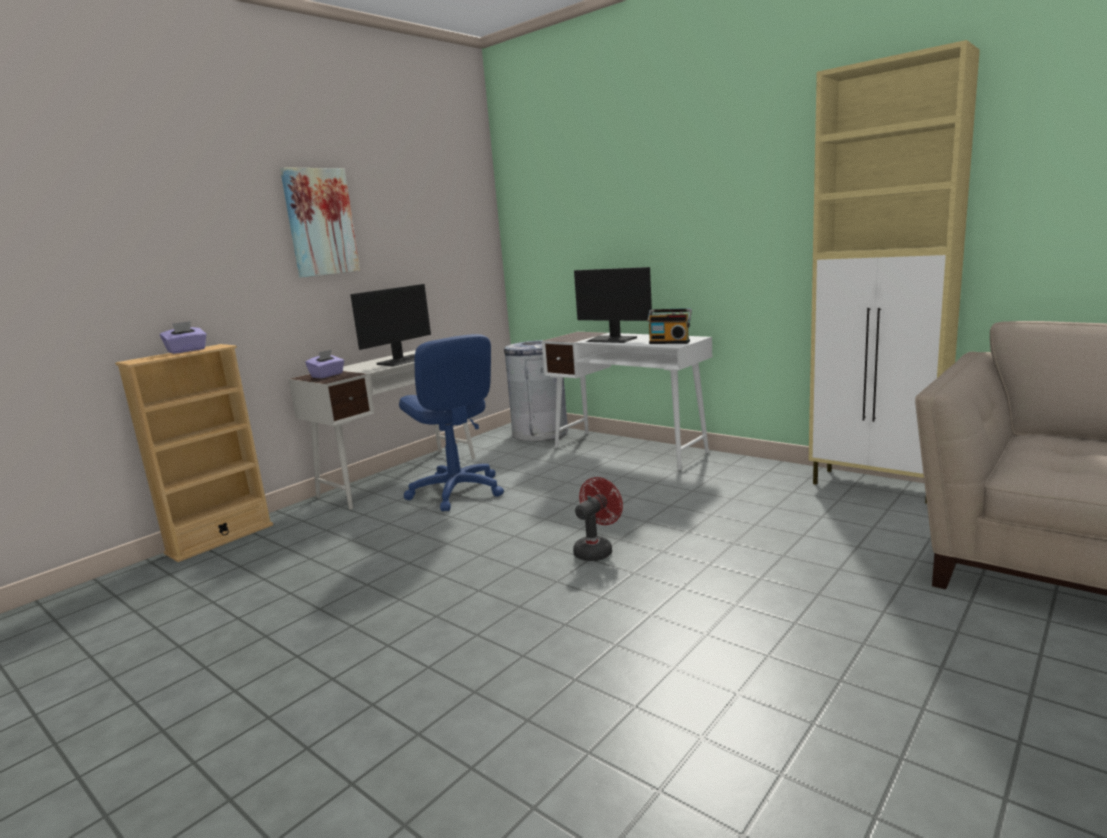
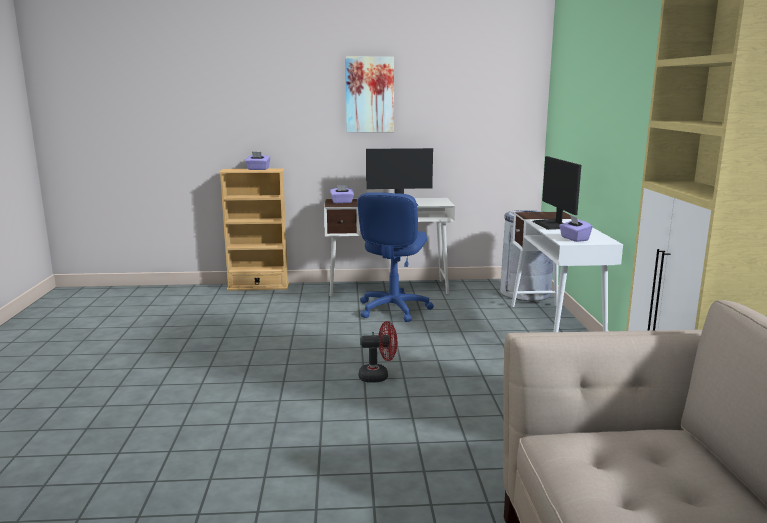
camera: 45 degrees right, 0 degrees up
(670, 342) = (574, 239): radio -> purple tissue box

